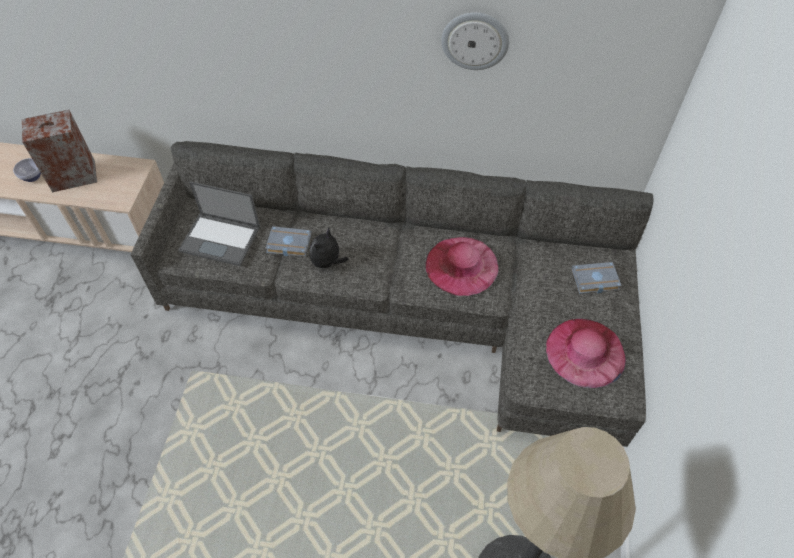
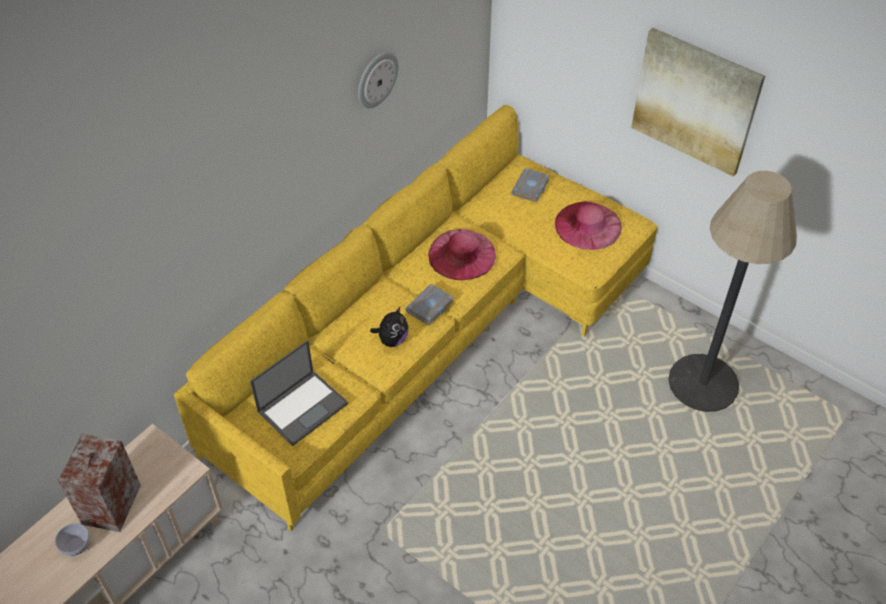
camera: 60 degrees left, 5 degrees down
(288, 244) = (349, 359): grey book -> grey book (430, 308)
(327, 263) = (392, 340): plush toy -> plush toy turned 120 degrees counterclockwise
(422, 307) = (438, 328): grey sofa -> yellow sofa
(723, 322) = (695, 101): none -> picture

